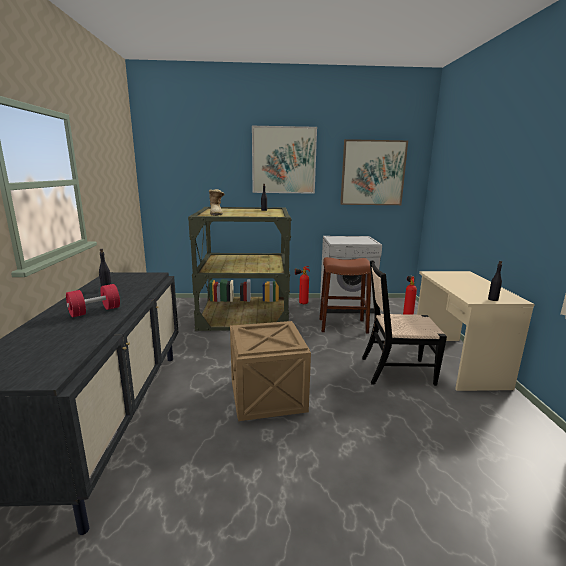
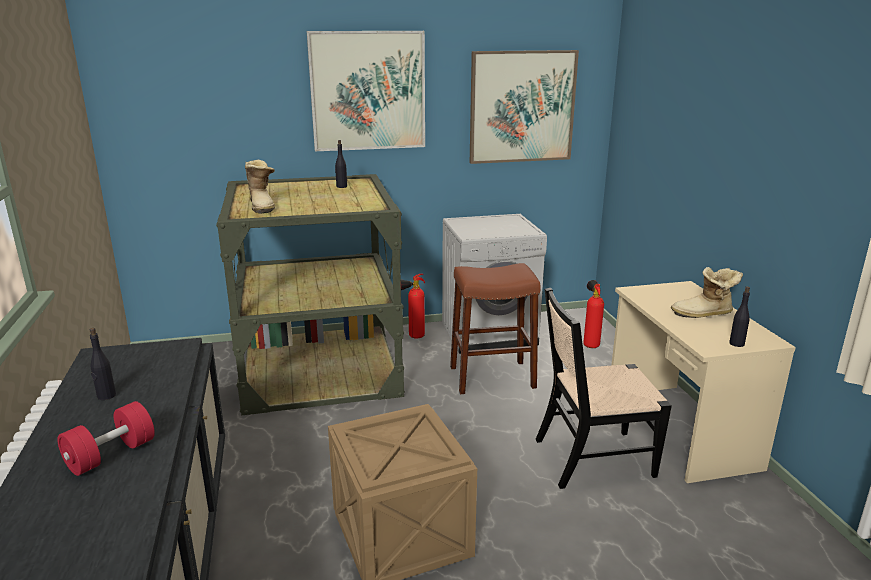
camera: 10 degrees left, 5 degrees up
(474, 285) = (704, 314): none -> boot

